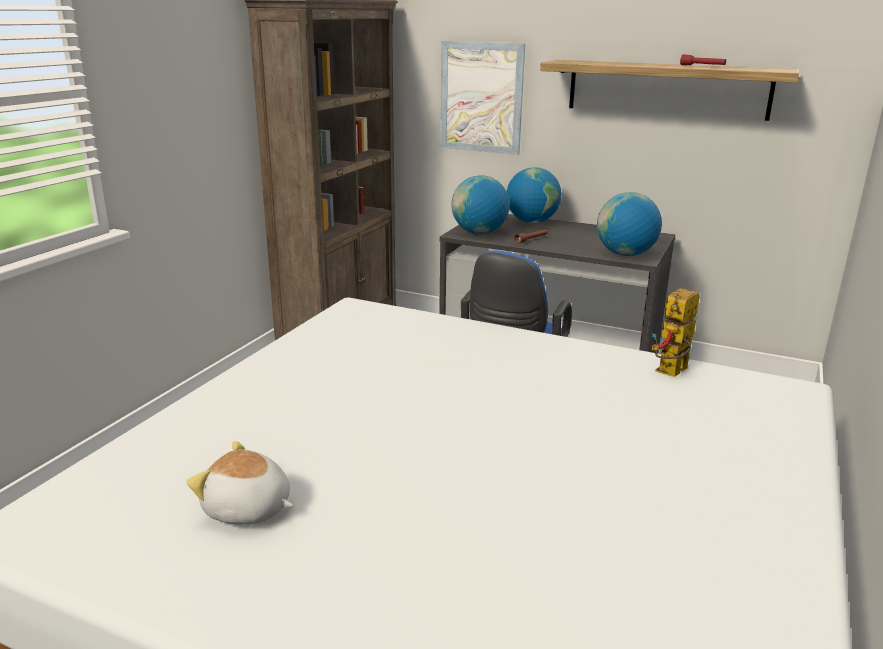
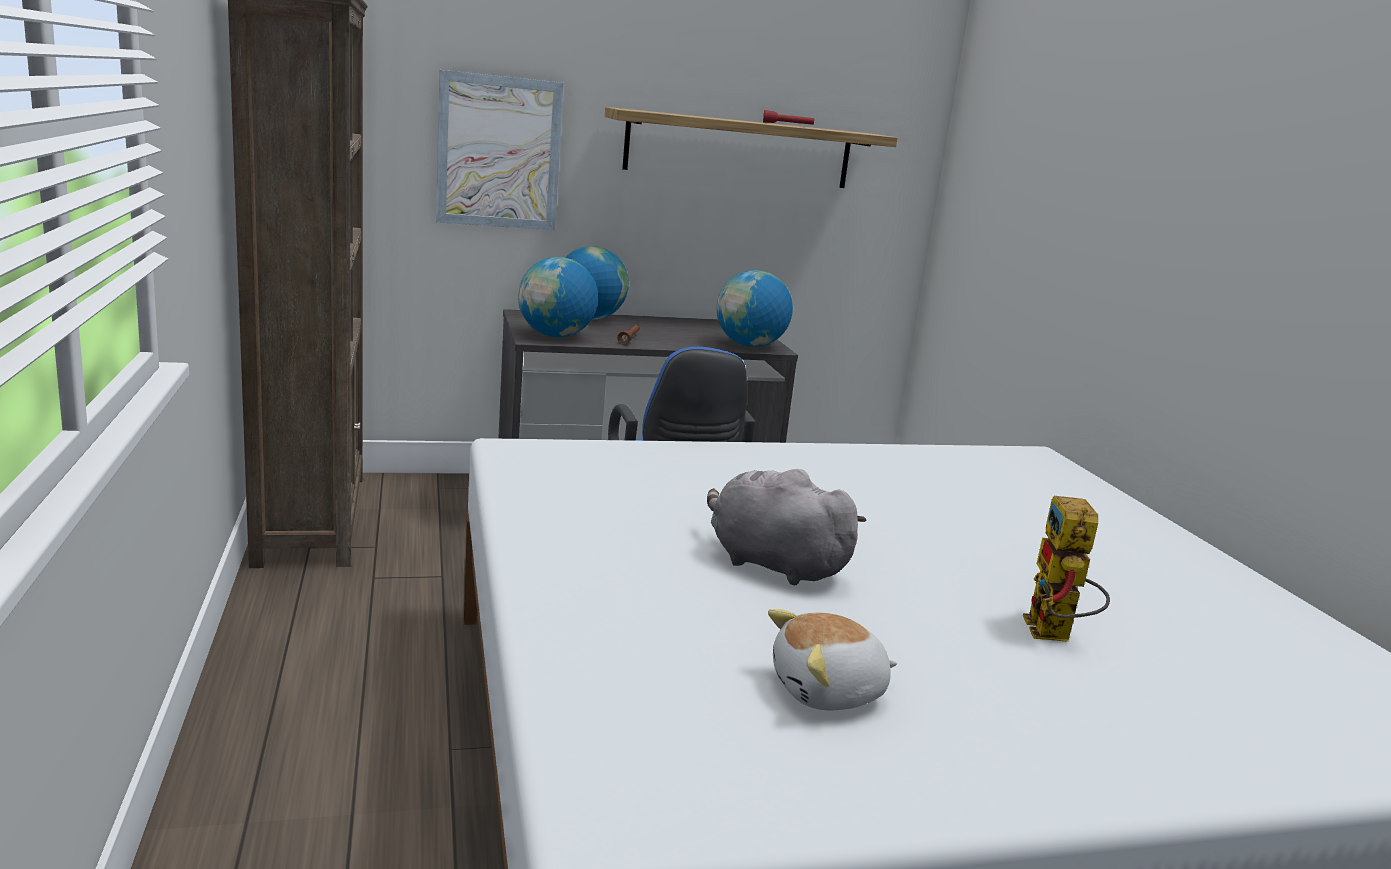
camera: 40 degrees left, 5 degrees down
(373, 418) = (771, 564): none -> grey plush toy
(671, 373) = (936, 459): toy robot -> toy robot (1054, 635)

